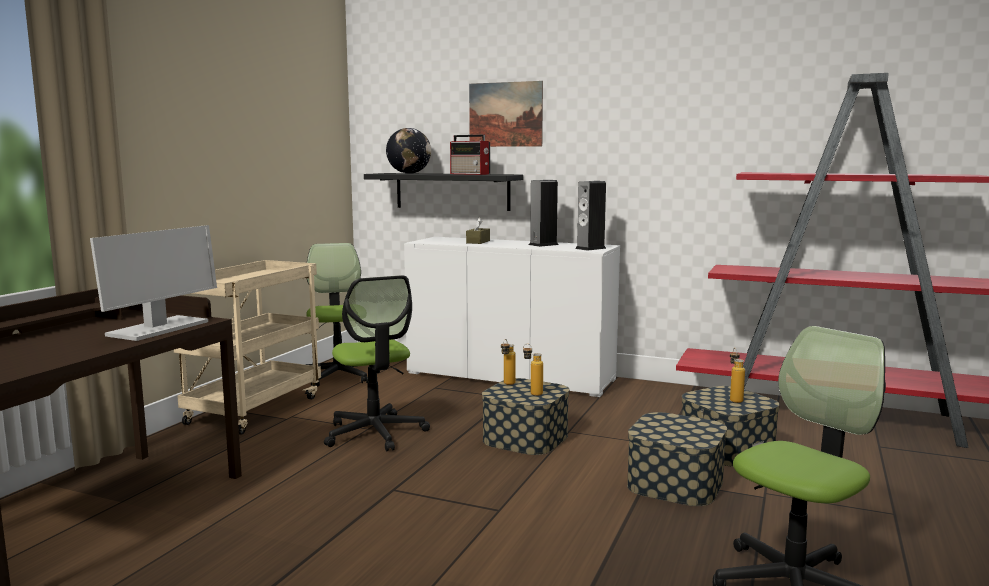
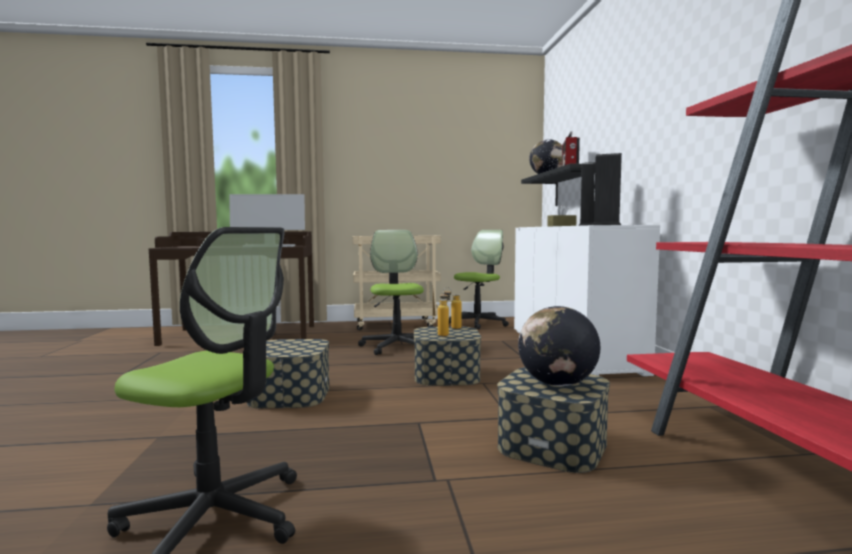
camera: 60 degrees right, 5 degrees down
(375, 433) = (396, 346): office chair -> office chair turned 135 degrees clockwise
(505, 114) = (603, 111): picture -> none
(675, 483) = (419, 434): storage box -> storage box (290, 394)
(734, 399) = (557, 384): bottle -> globe

